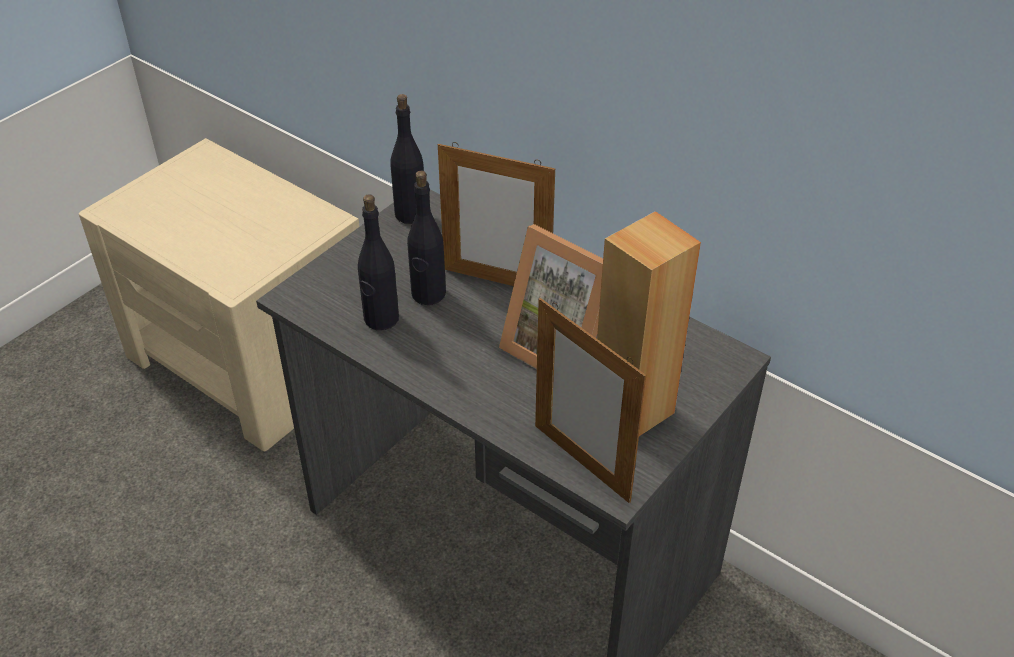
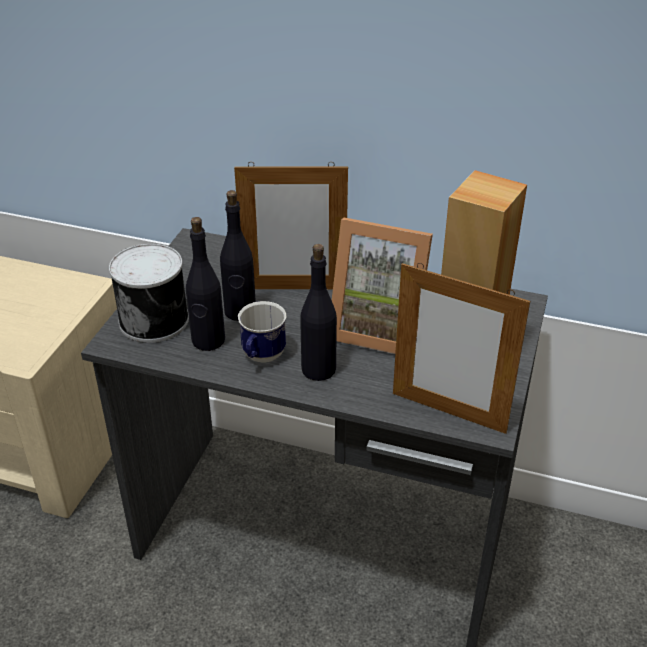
camera: 20 degrees left, 5 degrees down
(342, 282) = (155, 319): none -> can
(410, 214) = (188, 252): black bottle -> black bottle (318, 369)
(423, 351) = (261, 358): none -> mug

